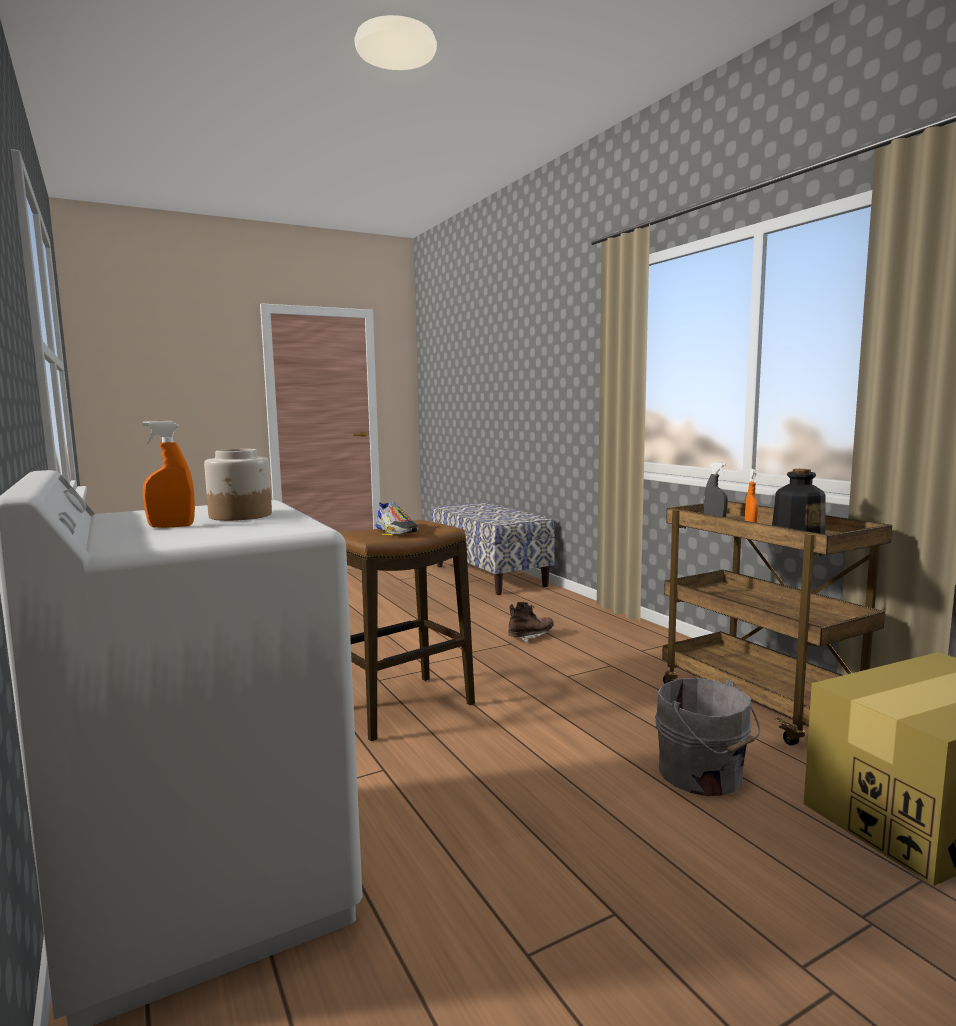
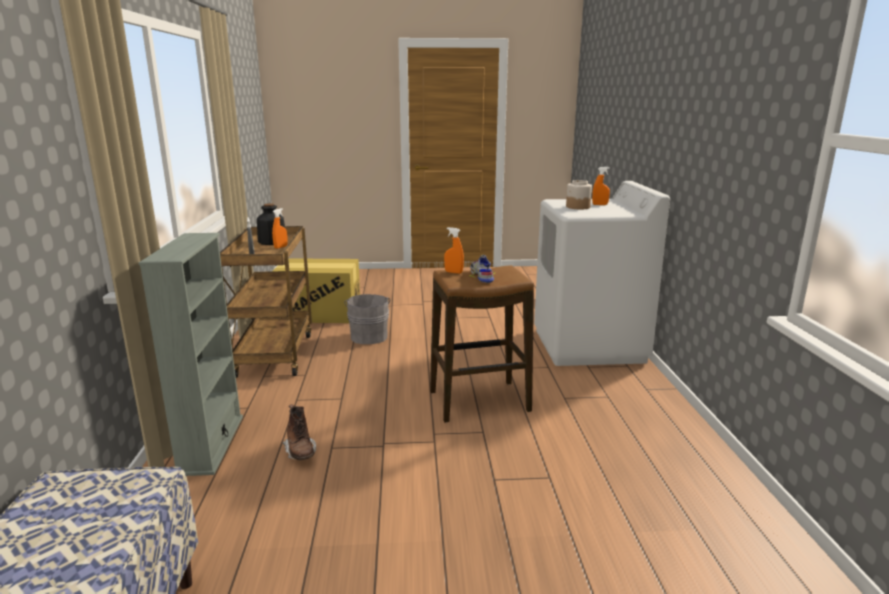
camera: 155 degrees left, 10 degrees up
(434, 527) = (453, 272): none -> orange spray bottle
(531, 637) = (300, 452): brown boot -> brown boot turned 105 degrees counterclockwise
(609, 627) = (211, 444): none -> grey bookcase

